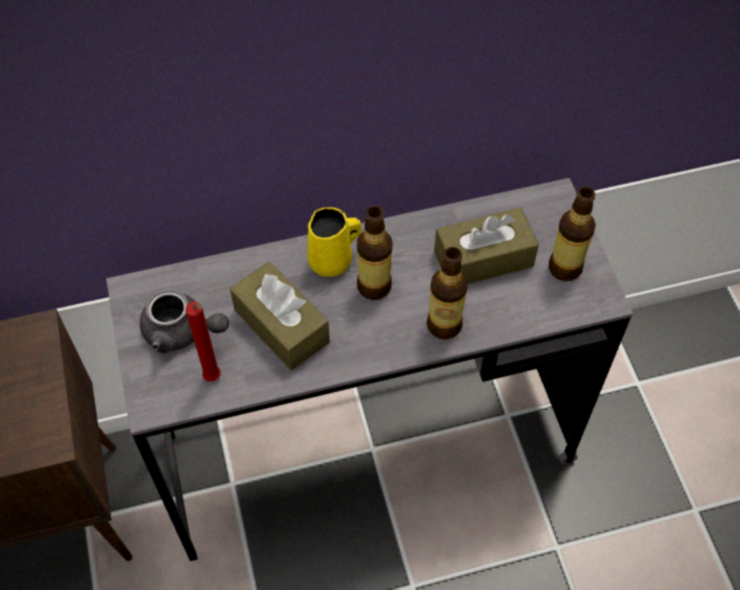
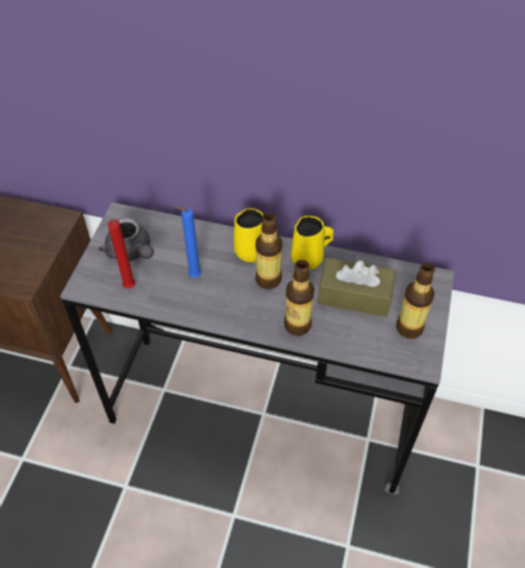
camera: 30 degrees right, 5 degrees down
(281, 325) = (192, 276): brown tissue box -> blue candle
(403, 238) = (309, 259): none -> yellow mug

